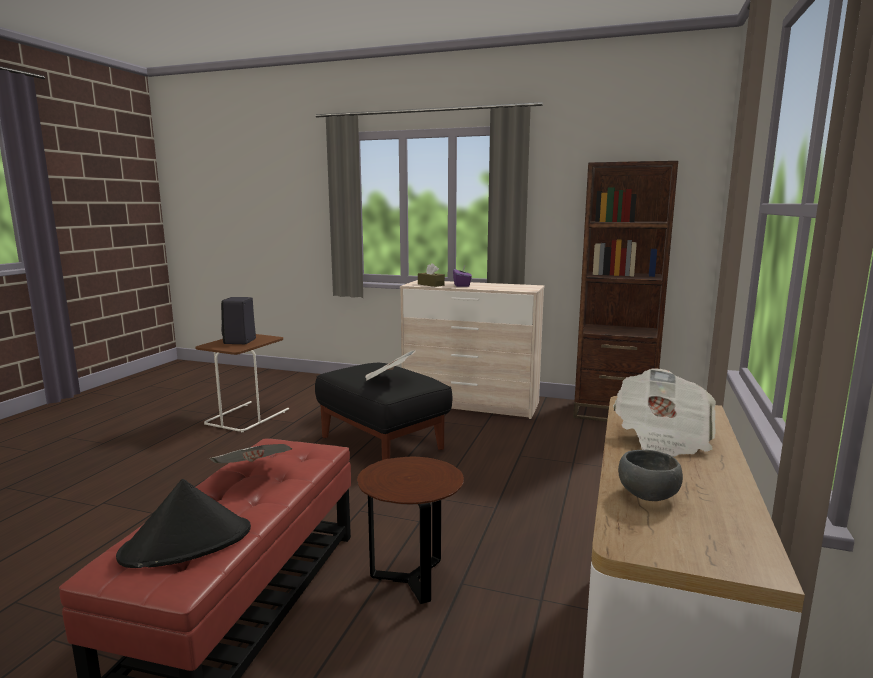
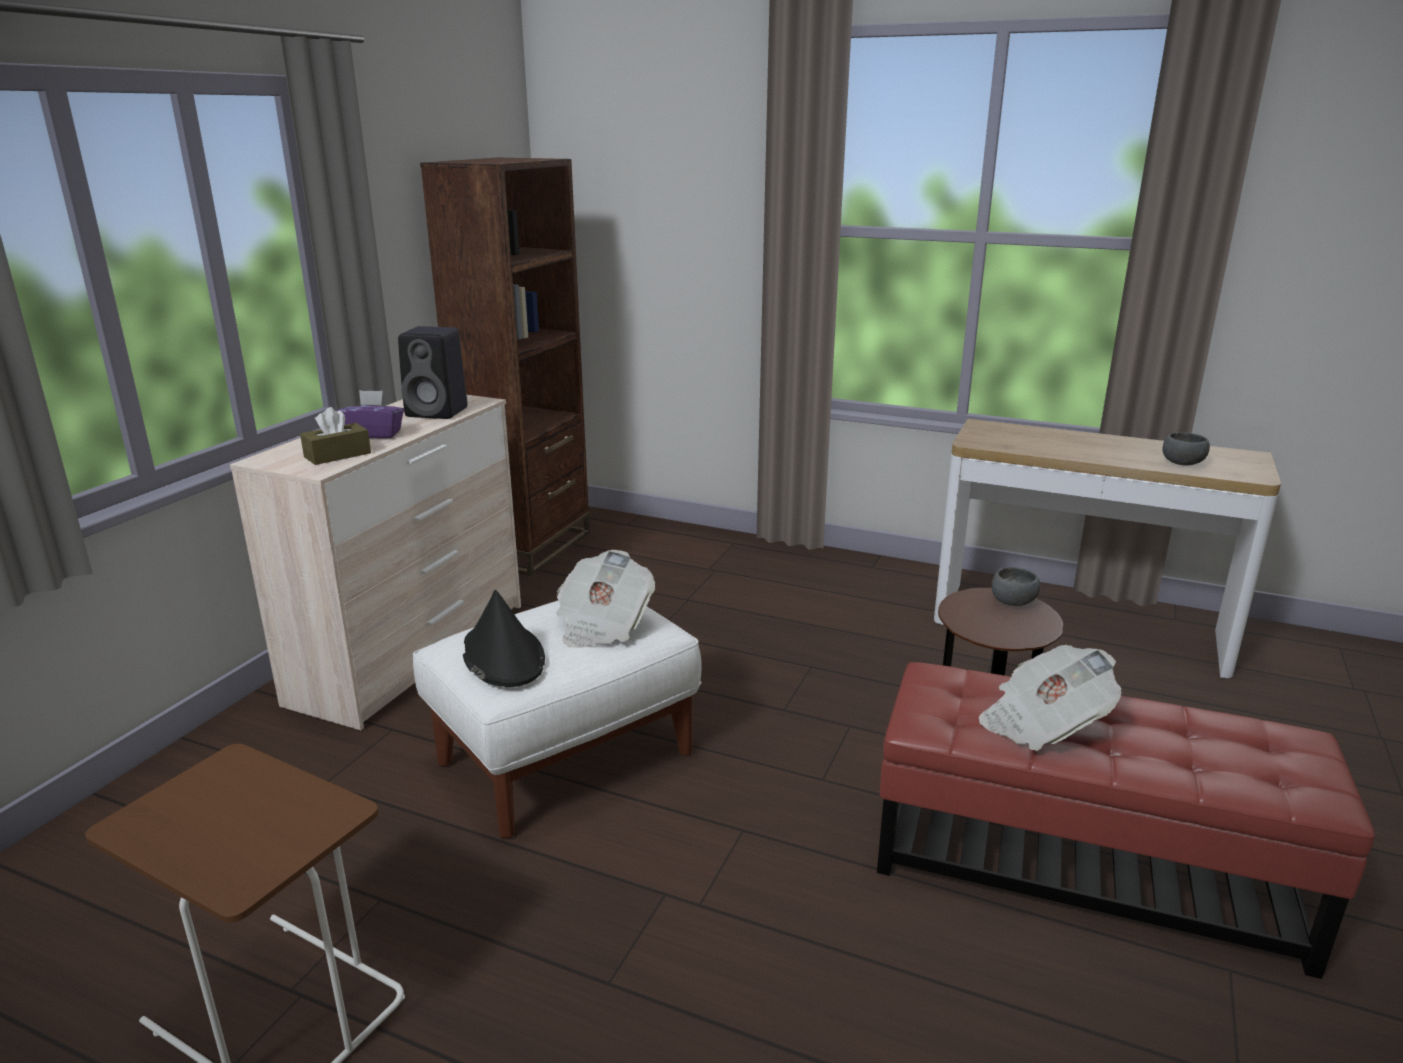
camera: 85 degrees left, 10 degrees up
(187, 543) = (1239, 746): black hat -> black hat (502, 656)
(239, 341) = (236, 820): black speaker -> black speaker (439, 412)
(382, 443) = (567, 757): black ottoman -> white ottoman
(435, 485) = (1014, 602): none -> grey bowl
(662, 439) = (1066, 446): newspaper -> none

